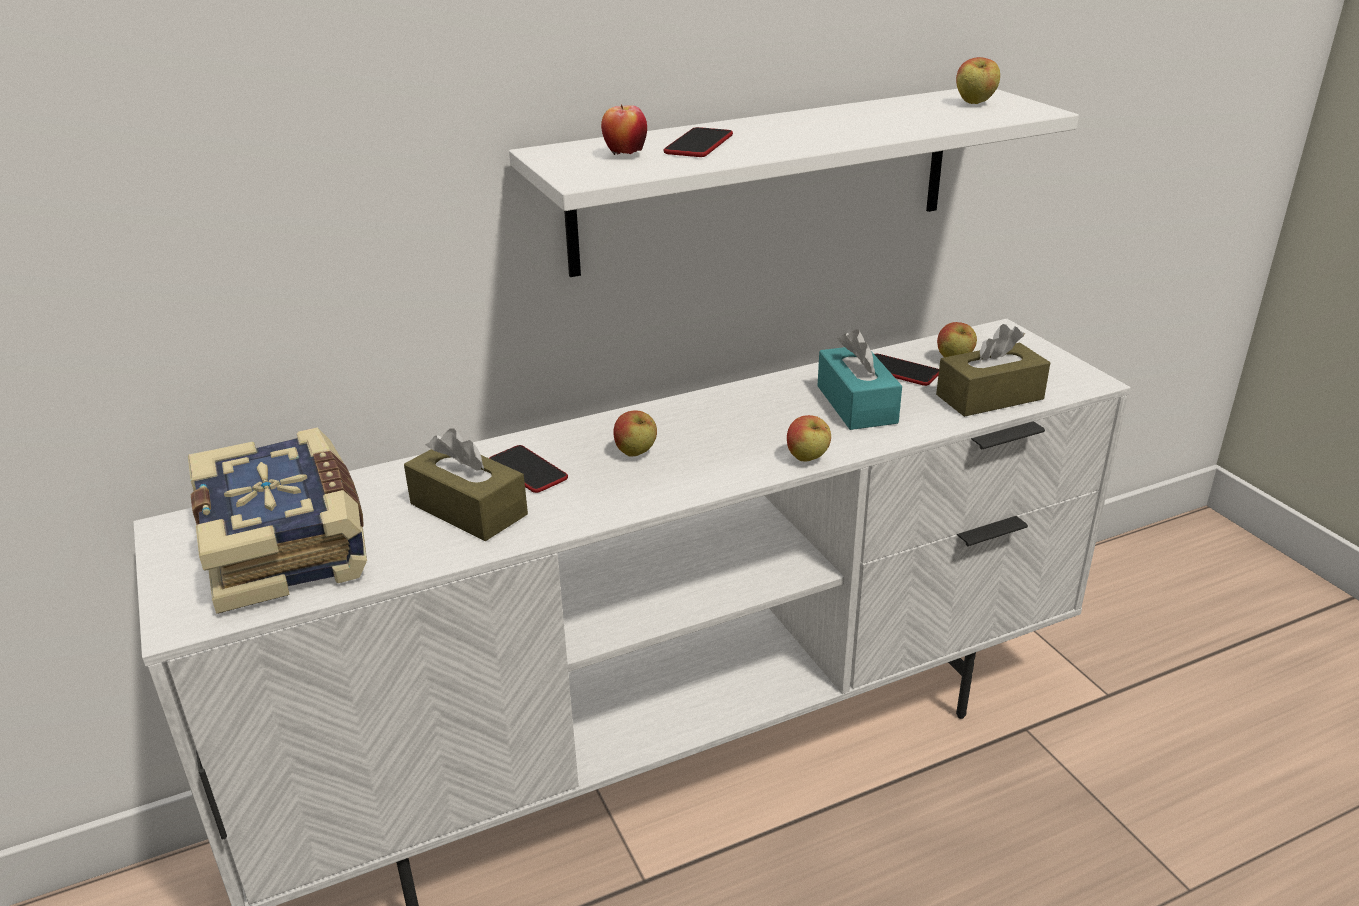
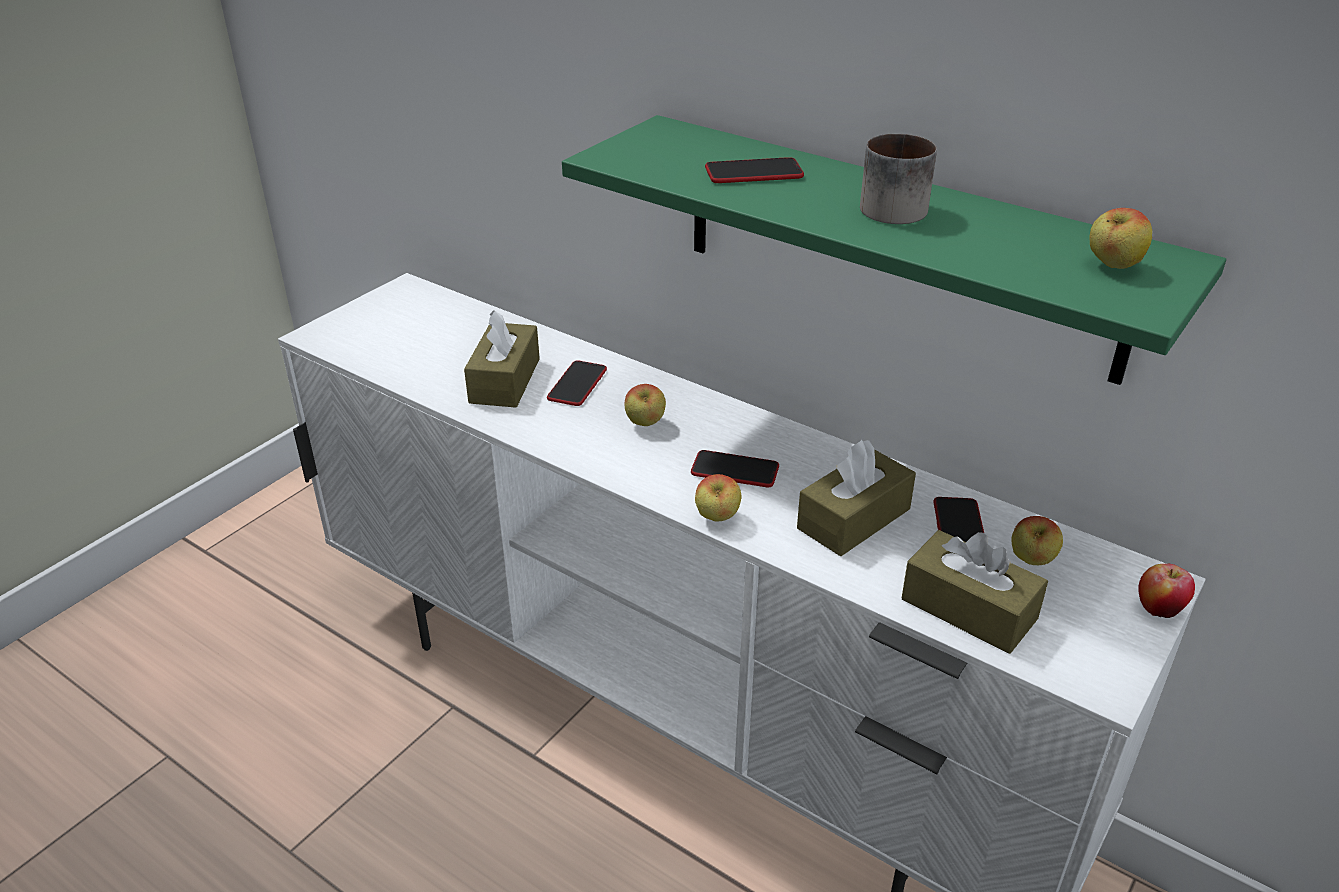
camera: 60 degrees right, 5 degrees up
(288, 544) = (415, 332): book -> none
(625, 155) = (687, 154): apple -> apple (1159, 609)
(748, 432) = (735, 470): none -> phone
(765, 179) = (896, 245): white shelf -> green shelf
(817, 125) = (890, 206): none -> mug
(856, 404) = (853, 519): turquoise tissue box -> brown tissue box

